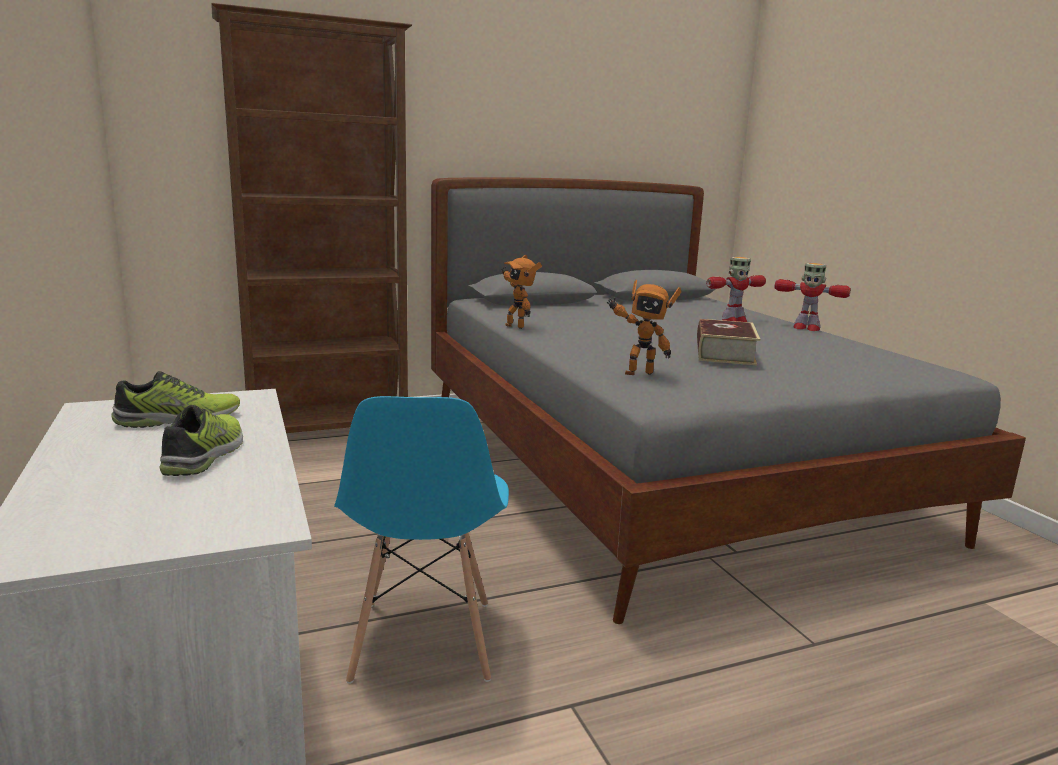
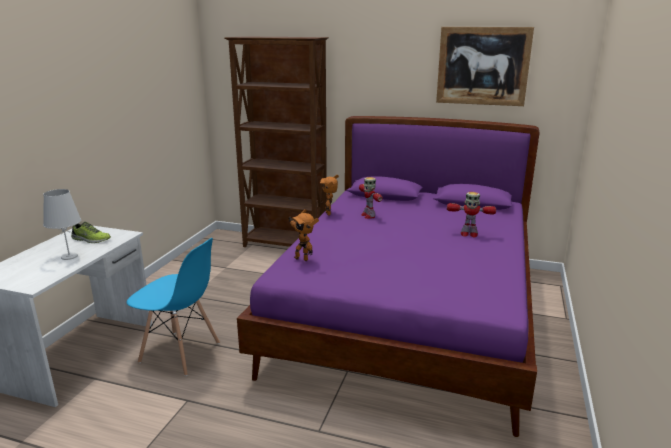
camera: 40 degrees right, 5 degrees up
(206, 455) = (69, 256): shoe -> white table lamp
(422, 641) = (180, 353): blue chair -> blue chair turned 105 degrees counterclockwise
(626, 100) = (482, 66): none -> picture
(658, 470) = (408, 316): grey bed -> purple bed
(724, 353) = (384, 257): book -> none
(805, 328) = (508, 250): toy robot -> toy robot (368, 215)

